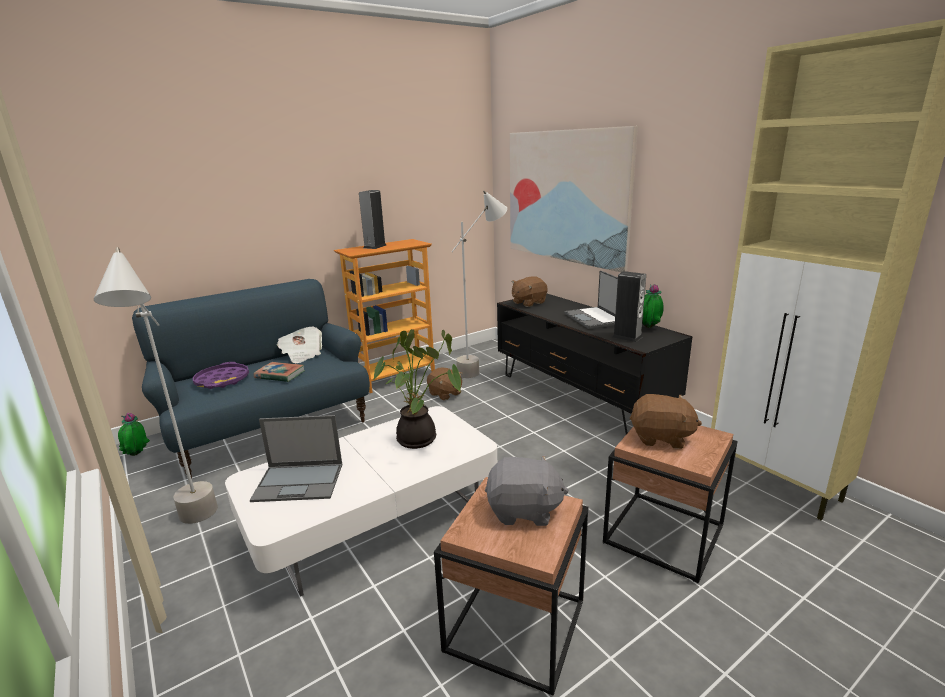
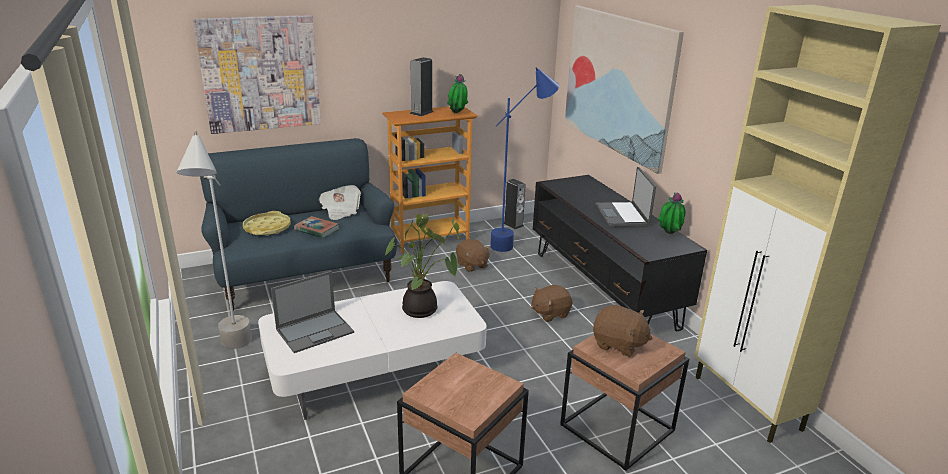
camera: 10 degrees right, 5 degrees up
(137, 455) = (192, 282): potted plant -> potted plant (457, 113)
(197, 214) = (260, 73): none -> picture
(222, 380) = (267, 228): purple tray -> yellow tray
(300, 482) = (315, 330): laptop -> laptop turned 45 degrees counterclockwise
(482, 368) = (518, 242): grey floor lamp -> blue floor lamp
(524, 510) = (473, 383): grey plush toy -> none
(528, 303) = (567, 186): brown plush toy -> brown plush toy (550, 313)
(627, 337) = (641, 241): speaker -> speaker (513, 224)

